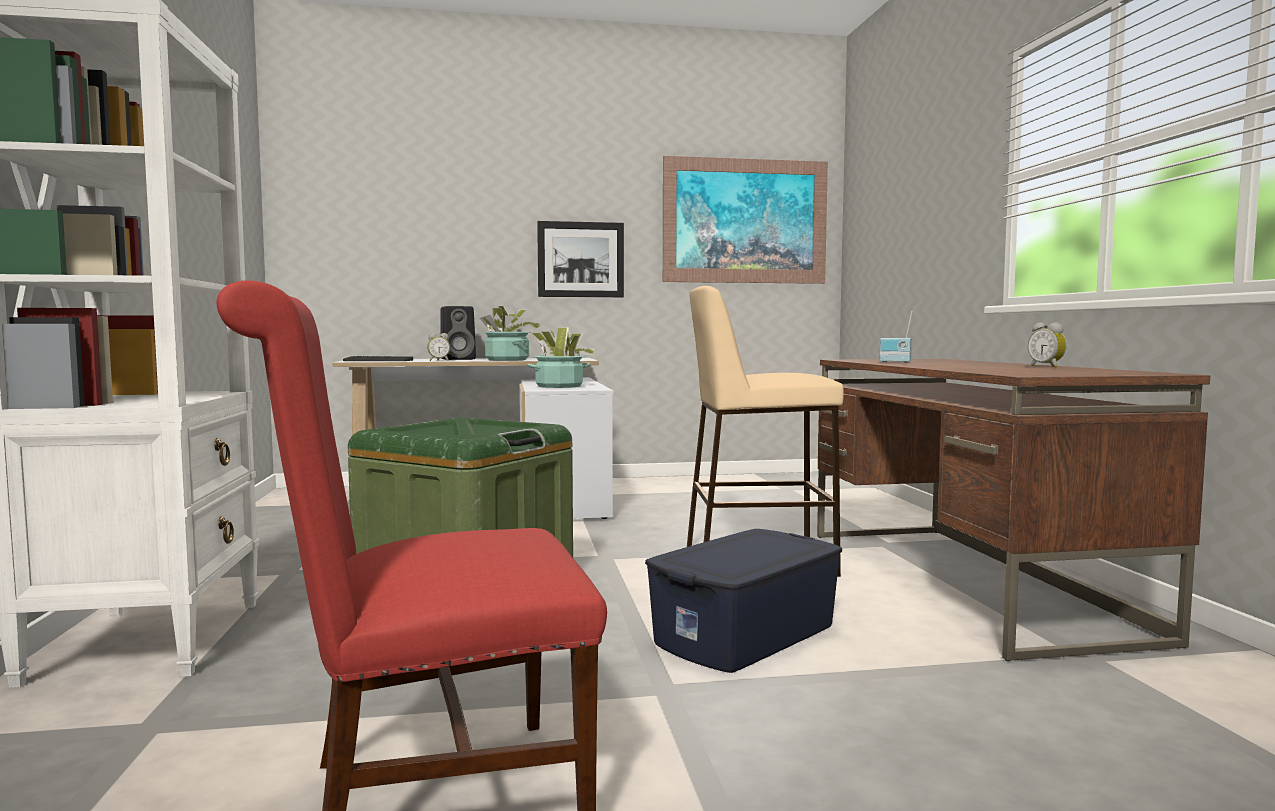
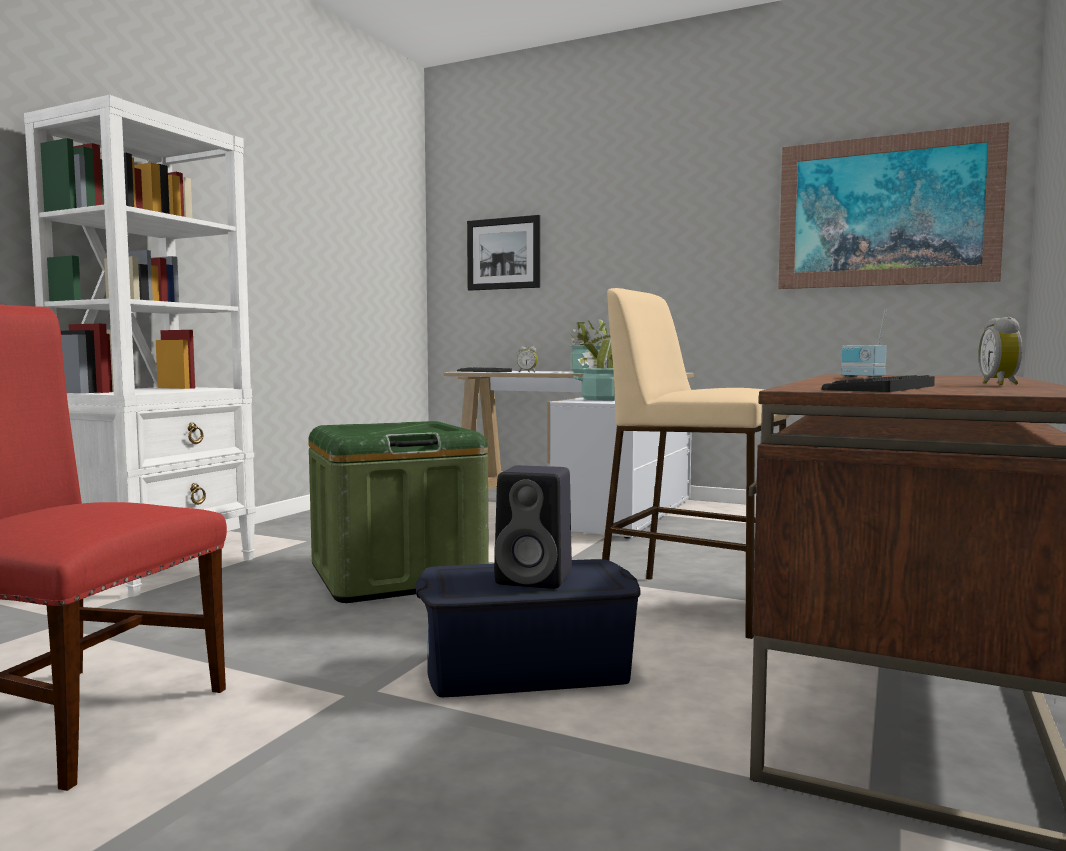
camera: 35 degrees right, 0 degrees up
(459, 359) = (557, 371): black speaker -> black speaker (537, 579)
(580, 259) = (688, 270): picture -> picture (503, 253)
(1043, 372) = (880, 387): none -> keyboard

